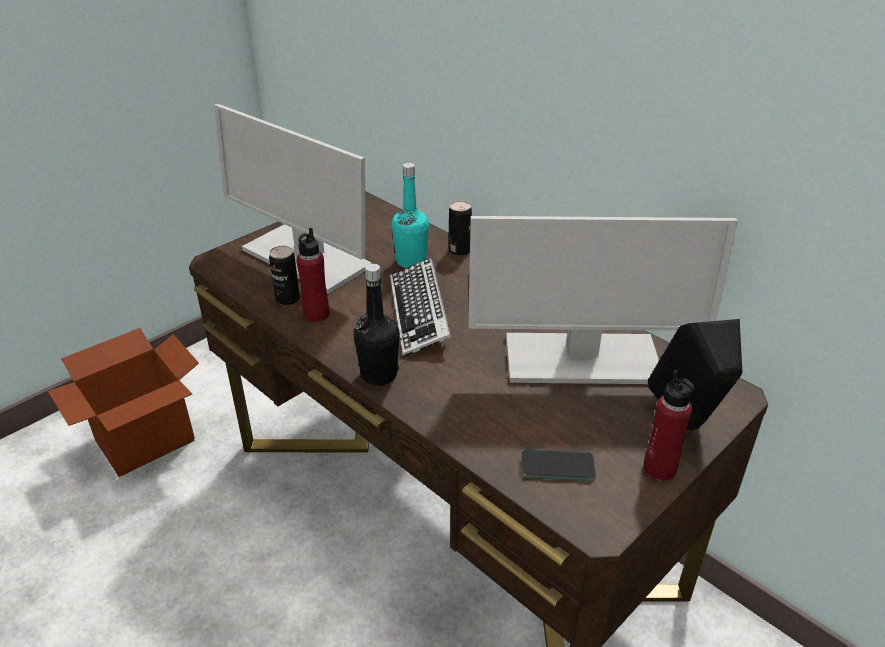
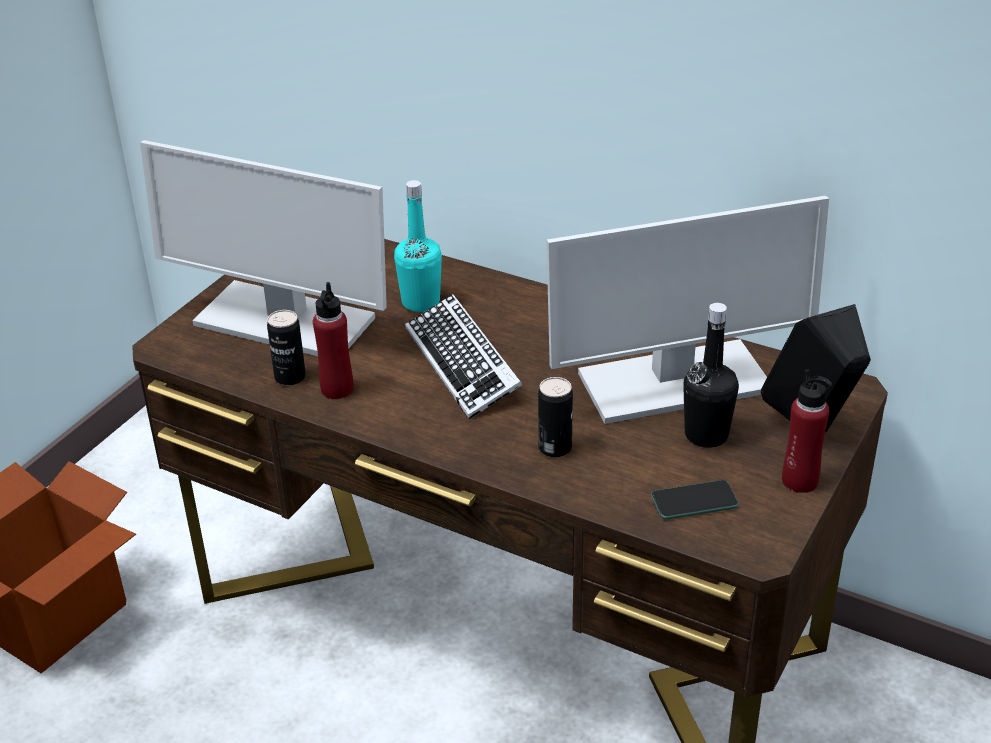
camera: 15 degrees left, 0 degrees up
(379, 375) = (451, 444): black bottle -> black bottle (706, 435)
(459, 251) = (474, 278): can -> can (555, 448)

